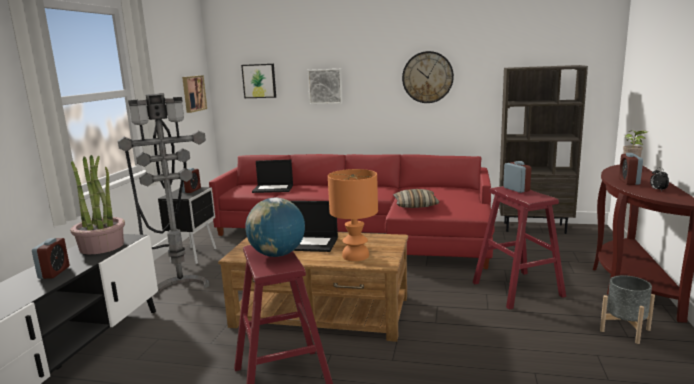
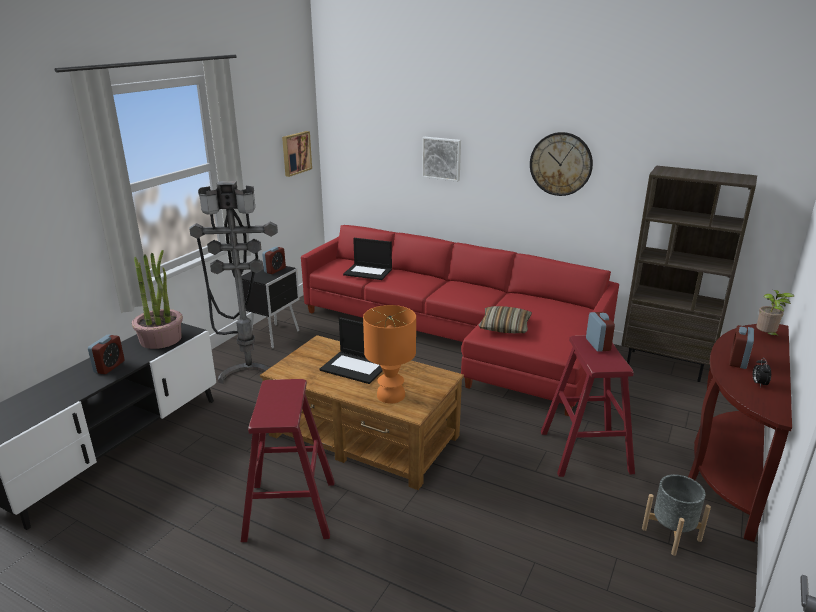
camera: 15 degrees right, 10 degrees up
(259, 81) = (370, 142): picture -> none
(277, 254) = (285, 399): globe -> none

